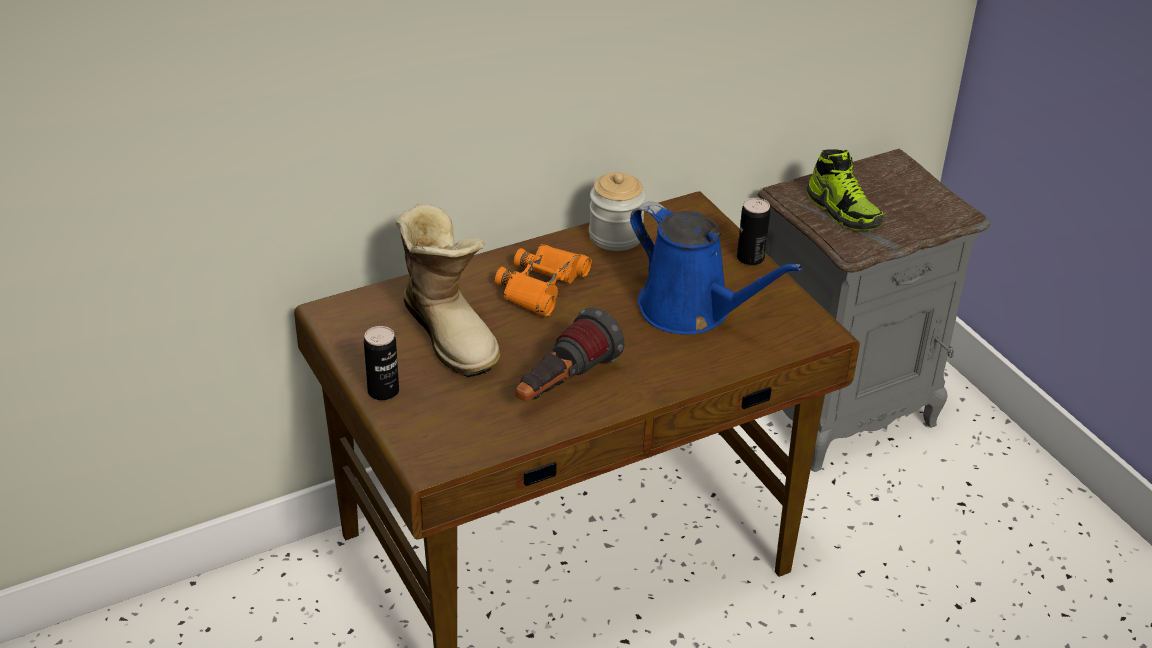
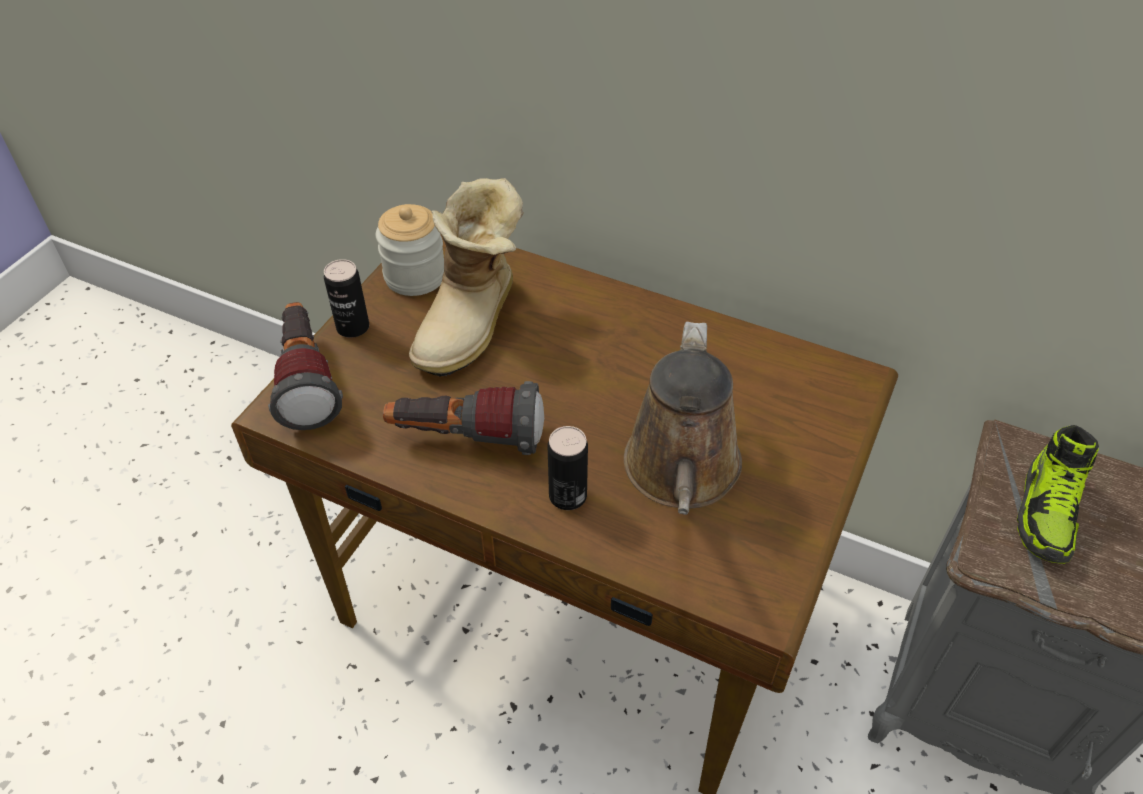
camera: 55 degrees right, 10 degrees up
(415, 437) = (307, 381): none -> flashlight
(542, 286) = (601, 342): orange binoculars -> none
(615, 236) = (738, 349): jar -> jar (415, 276)
(691, 311) = (681, 472): blue watering can -> brown watering can
(750, 258) = (827, 473): can -> can (568, 496)

